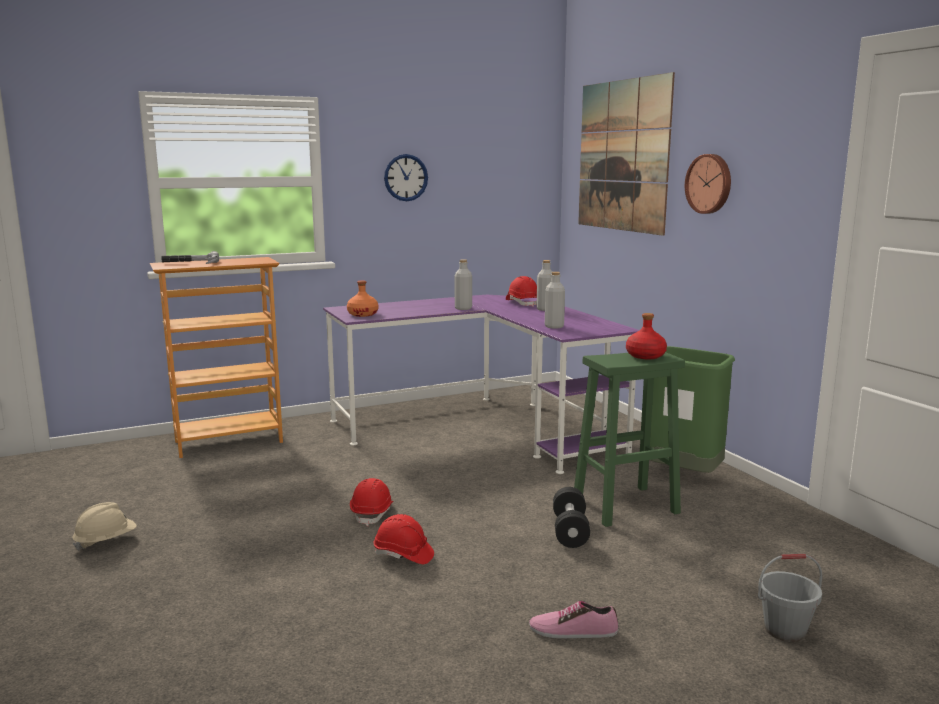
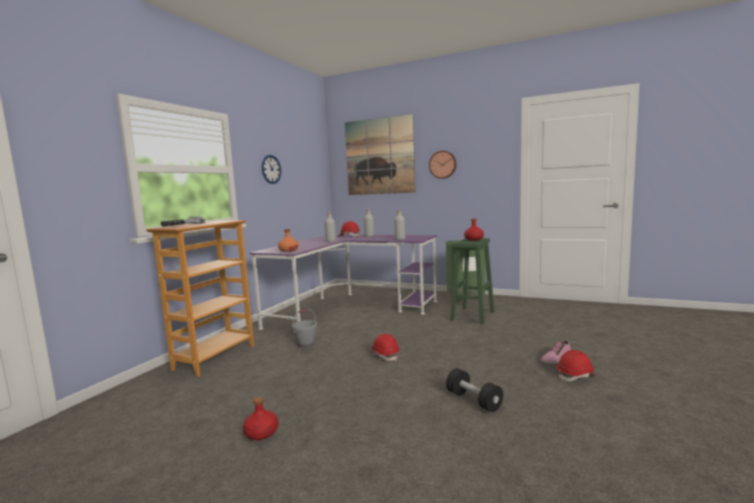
camera: 40 degrees left, 5 degrees down
(106, 541) = (261, 433): beige hard hat -> red bottle
(403, 555) = (439, 363): red hard hat -> red hard hat (576, 376)
(570, 531) = (476, 330): black dumbbell -> black dumbbell (473, 400)
(785, 630) = (598, 330): grey bucket -> grey bucket (306, 343)

